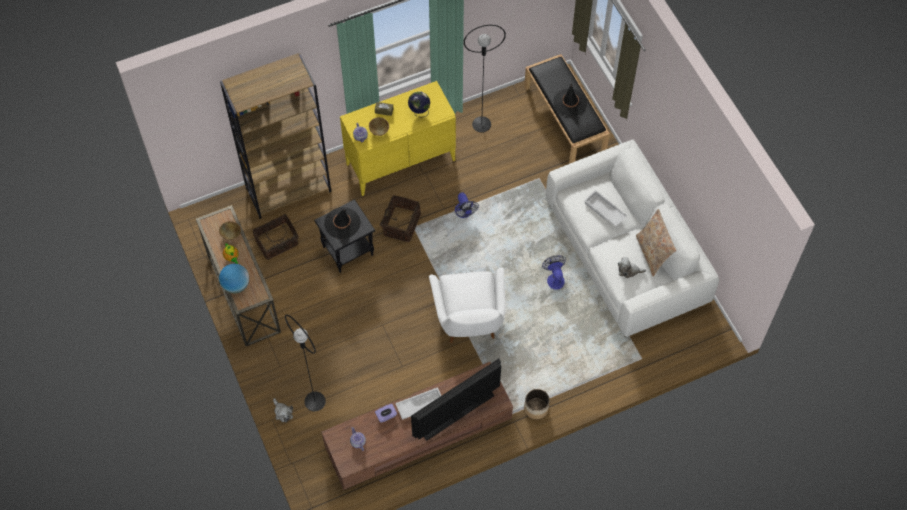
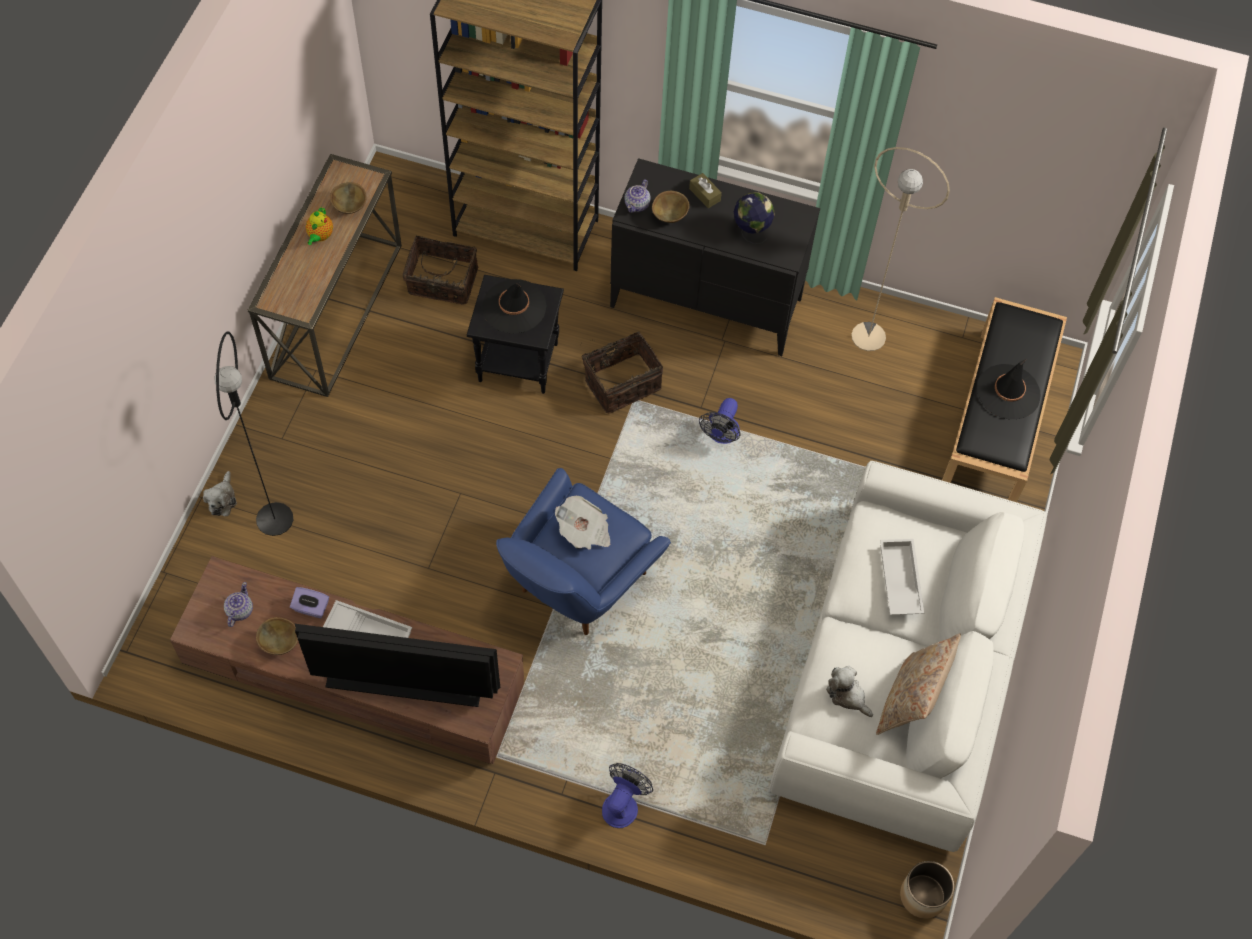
camera: 40 degrees right, 0 degrees up
(236, 285) = (287, 274): globe -> none
(389, 440) = (280, 643): none -> brown bowl
(401, 162) = (706, 303): yellow cabinet -> black cabinet
(465, 292) = (584, 531): none -> newspaper
(469, 322) = (576, 586): white armchair -> blue armchair
(481, 124) = (869, 336): black floor lamp -> beige floor lamp
(536, 408) = (543, 781): planter -> planter (923, 896)
(554, 278) = (755, 624): fan -> fan (623, 803)

